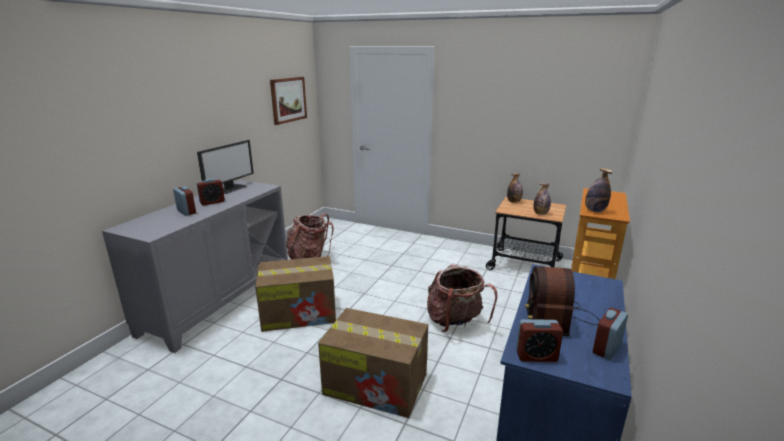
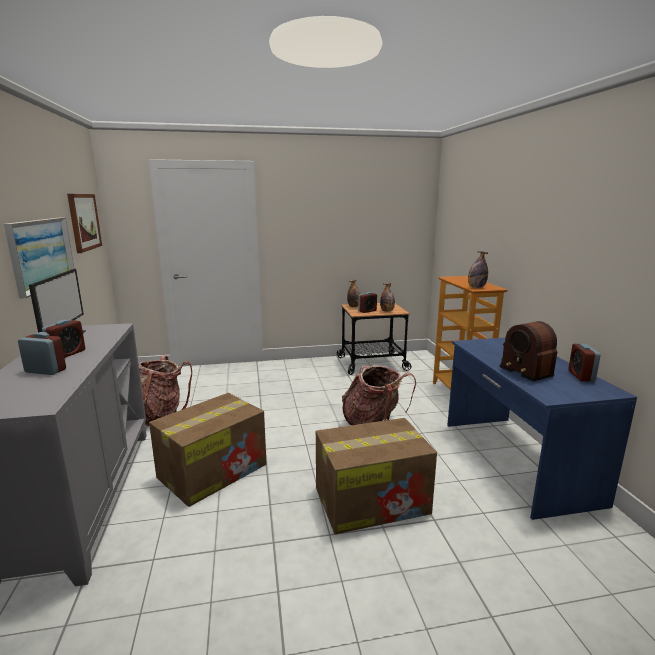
camera: 35 degrees left, 5 degrees down
(231, 127) = (41, 253): none -> picture
(536, 356) = (559, 394): alarm clock -> alarm clock (367, 311)

